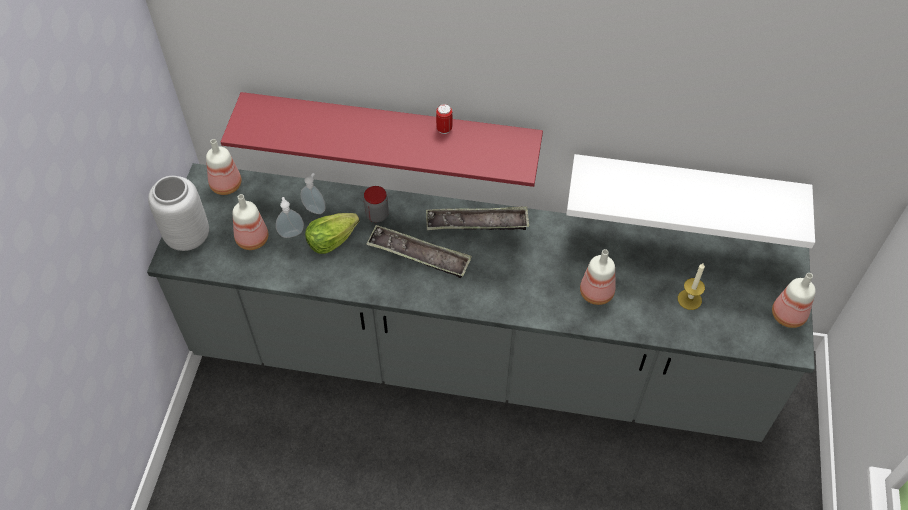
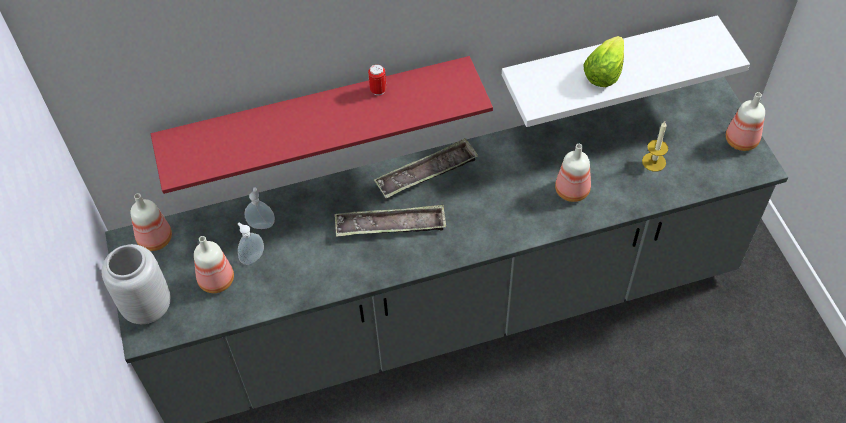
camera: 25 degrees left, 0 degrees up
(331, 241) = (297, 248): lettuce -> lettuce (603, 73)
(377, 215) = (327, 205): jar -> none

